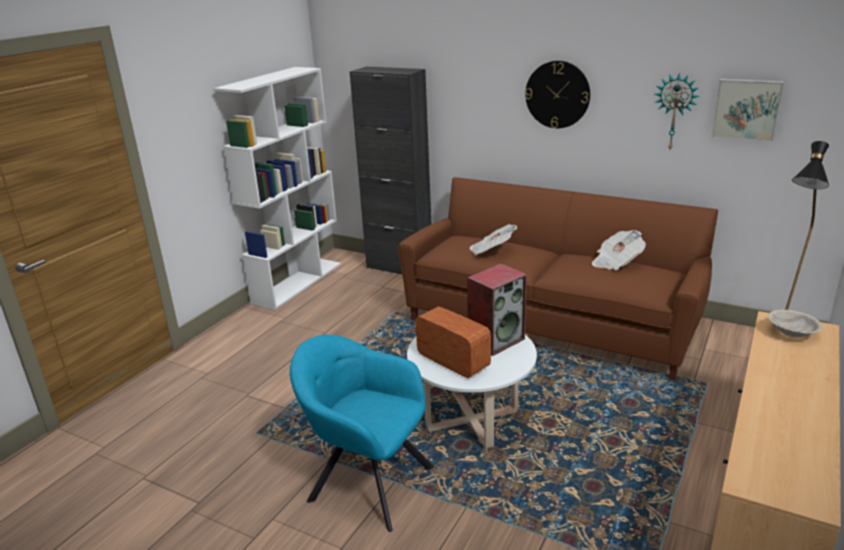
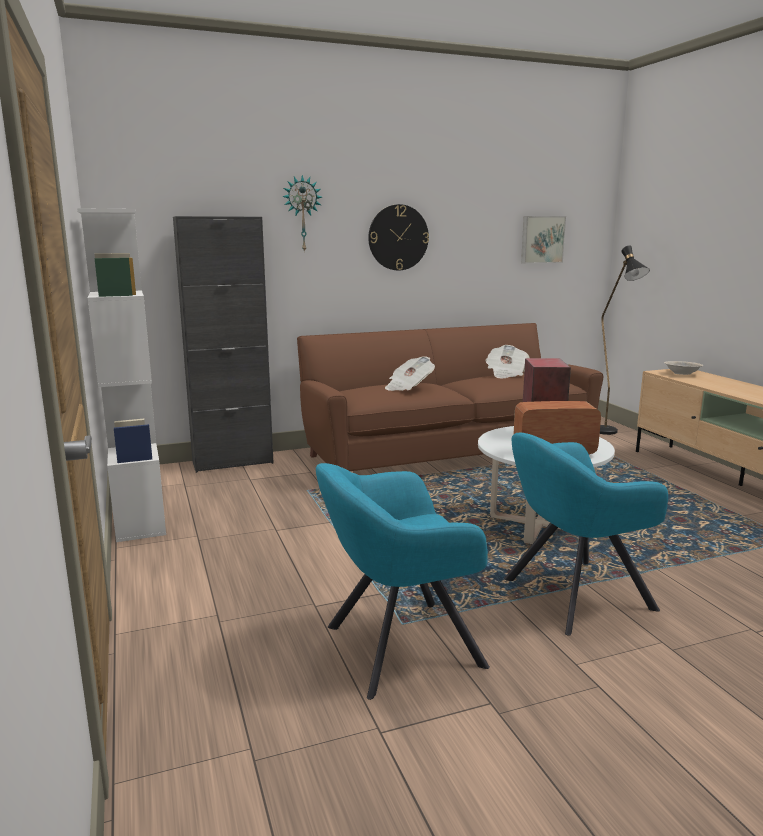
camera: 50 degrees left, 10 degrees down
(228, 444) = (397, 647): none -> turquoise armchair
(675, 112) = (494, 246): wall clock -> wall clock (302, 214)

